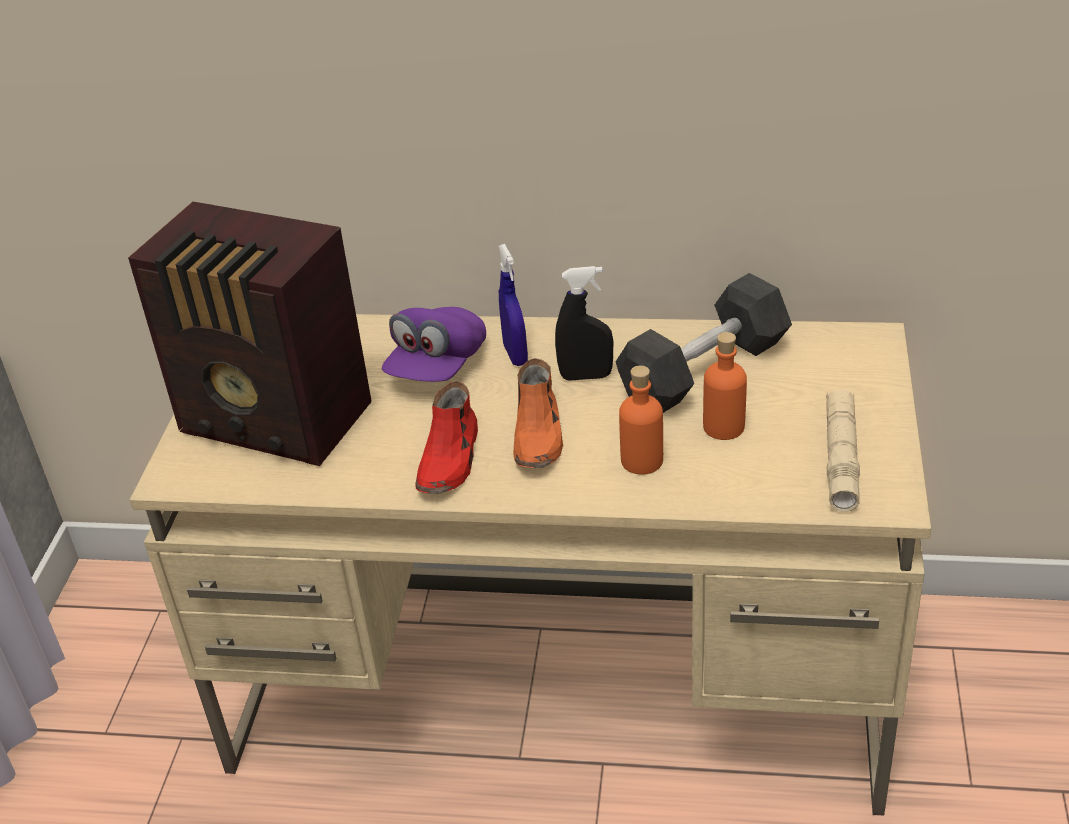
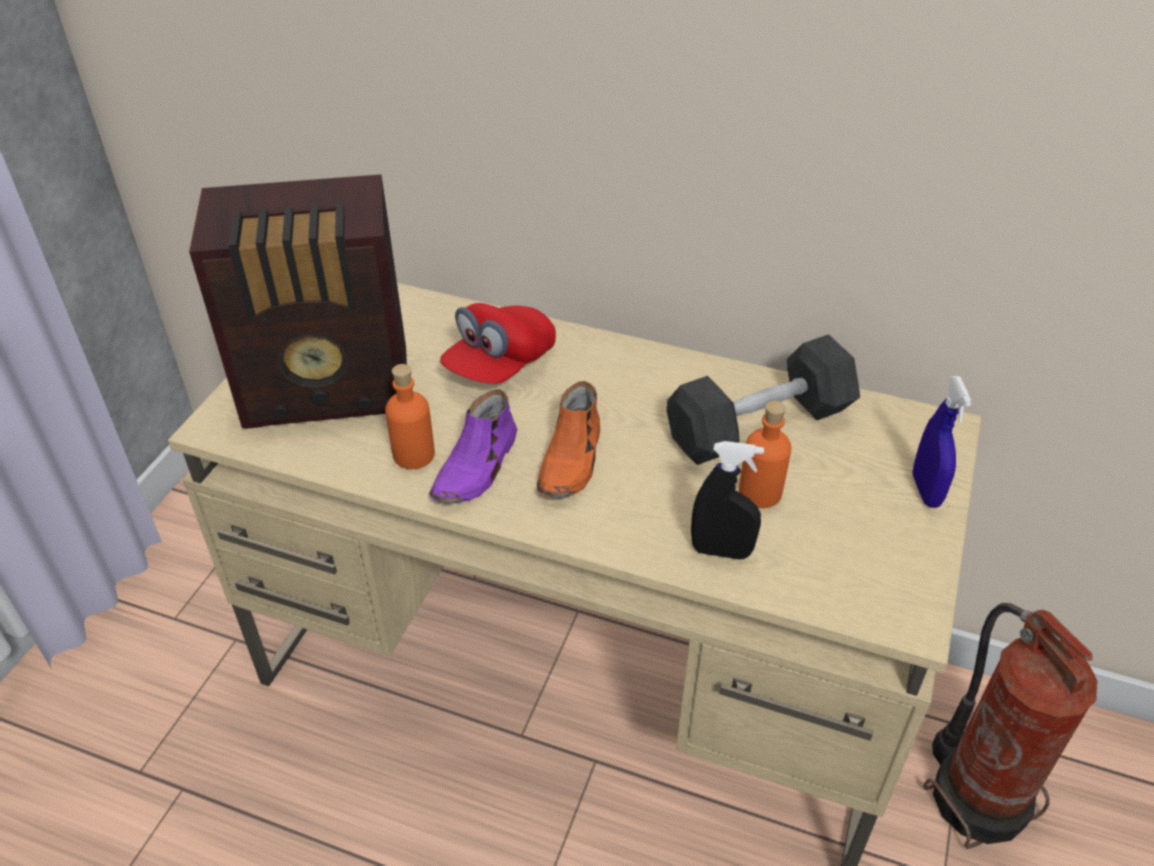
camera: 10 degrees right, 5 degrees up
(277, 422) = (331, 389): radio -> radio turned 45 degrees counterclockwise
(437, 367) = (500, 364): purple cap -> red cap
(450, 460) = (477, 467): red shoe -> purple shoe
(515, 355) = (579, 368): blue spray bottle -> blue spray bottle (926, 490)
(586, 376) = (639, 405): black spray bottle -> black spray bottle (721, 551)
(642, 461) = (665, 512): orange bottle -> orange bottle (414, 455)
(841, 458) = (872, 557): beige flashlight -> none
(983, 705) = (977, 794): none -> fire extinguisher

